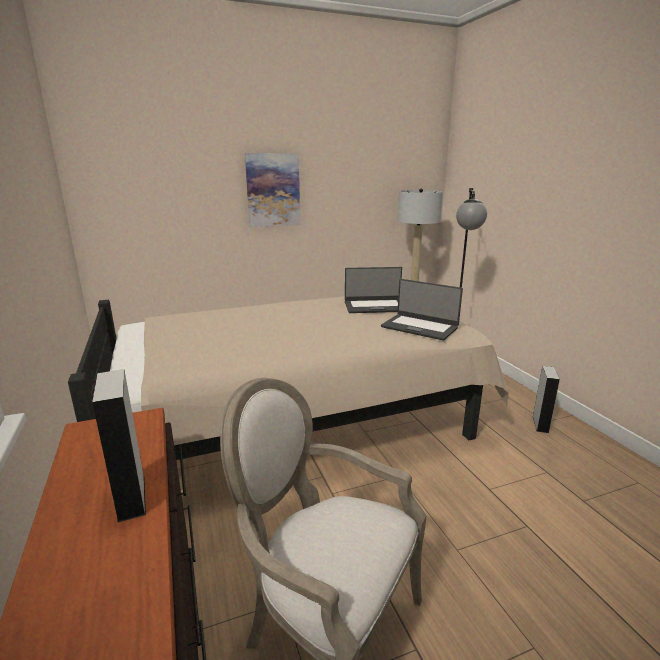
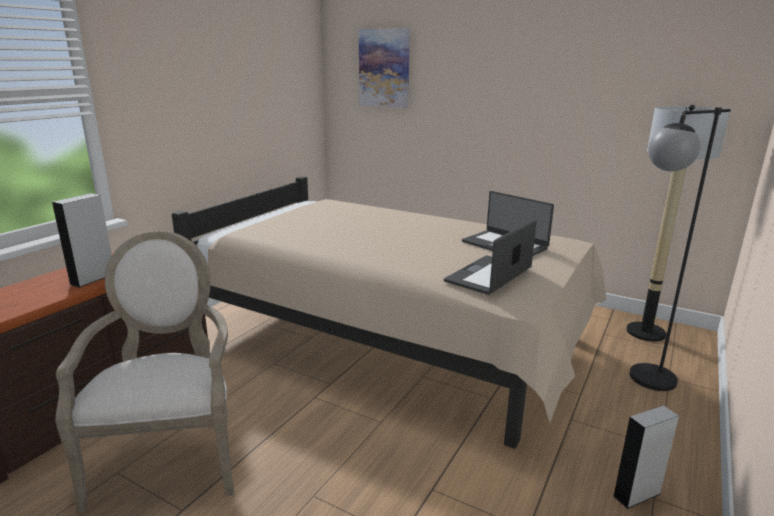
camera: 50 degrees right, 0 degrees up
(273, 190) = (496, 94): picture -> picture (384, 68)
(419, 327) = (489, 276): laptop -> laptop turned 45 degrees clockwise

